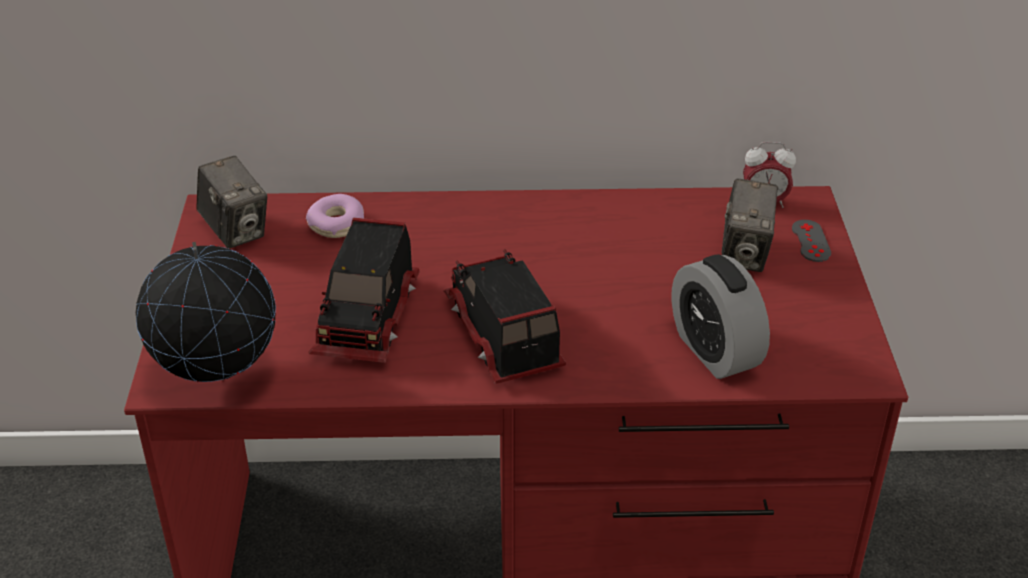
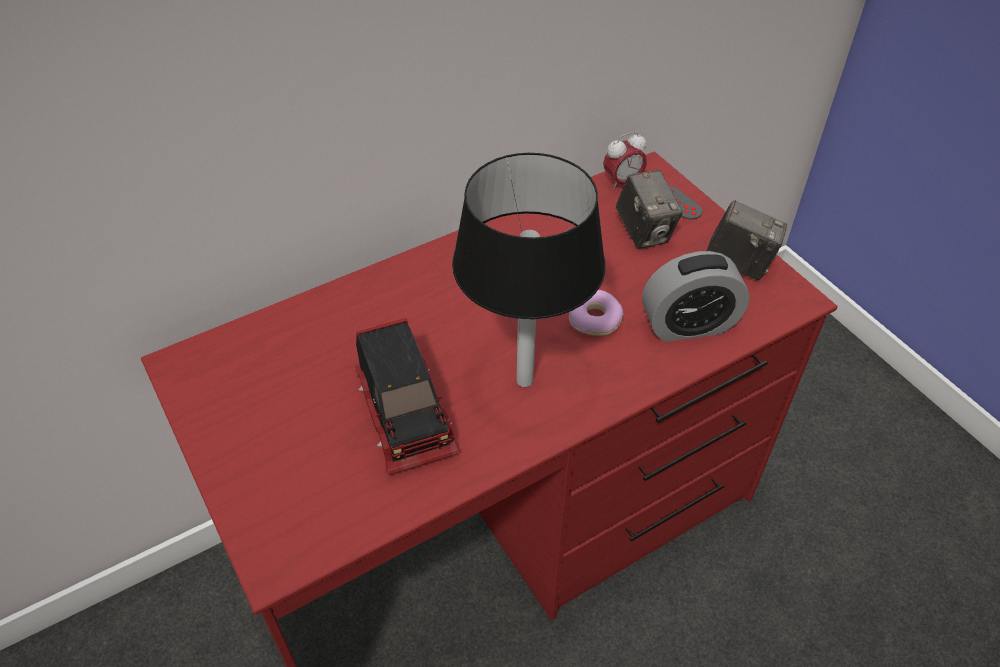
camera: 30 degrees left, 10 degrees up
(218, 379) = (319, 536): globe -> none
(236, 231) = (218, 376): camera -> camera (739, 263)
(337, 225) = (307, 333): donut -> donut (595, 319)
(501, 335) = (524, 381): toy truck -> black table lamp
(715, 351) = (688, 325): alarm clock -> alarm clock turned 45 degrees counterclockwise

